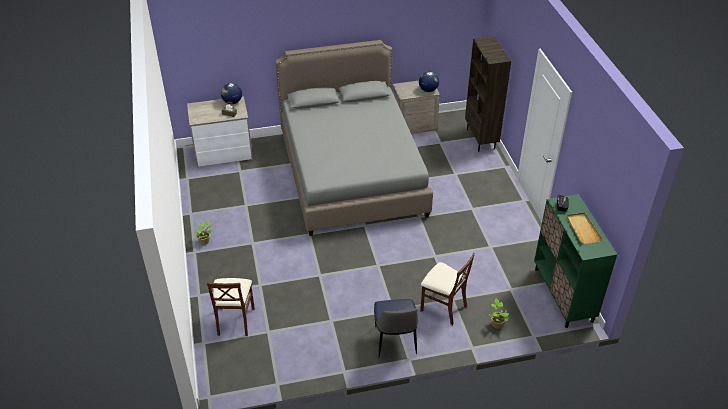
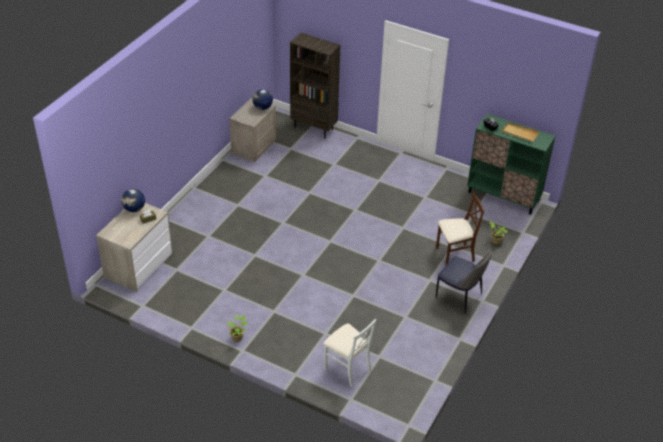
camera: 50 degrees left, 0 degrees up
(235, 320) = (347, 368): brown chair -> white chair
(351, 173) = (263, 212): grey bed -> none

